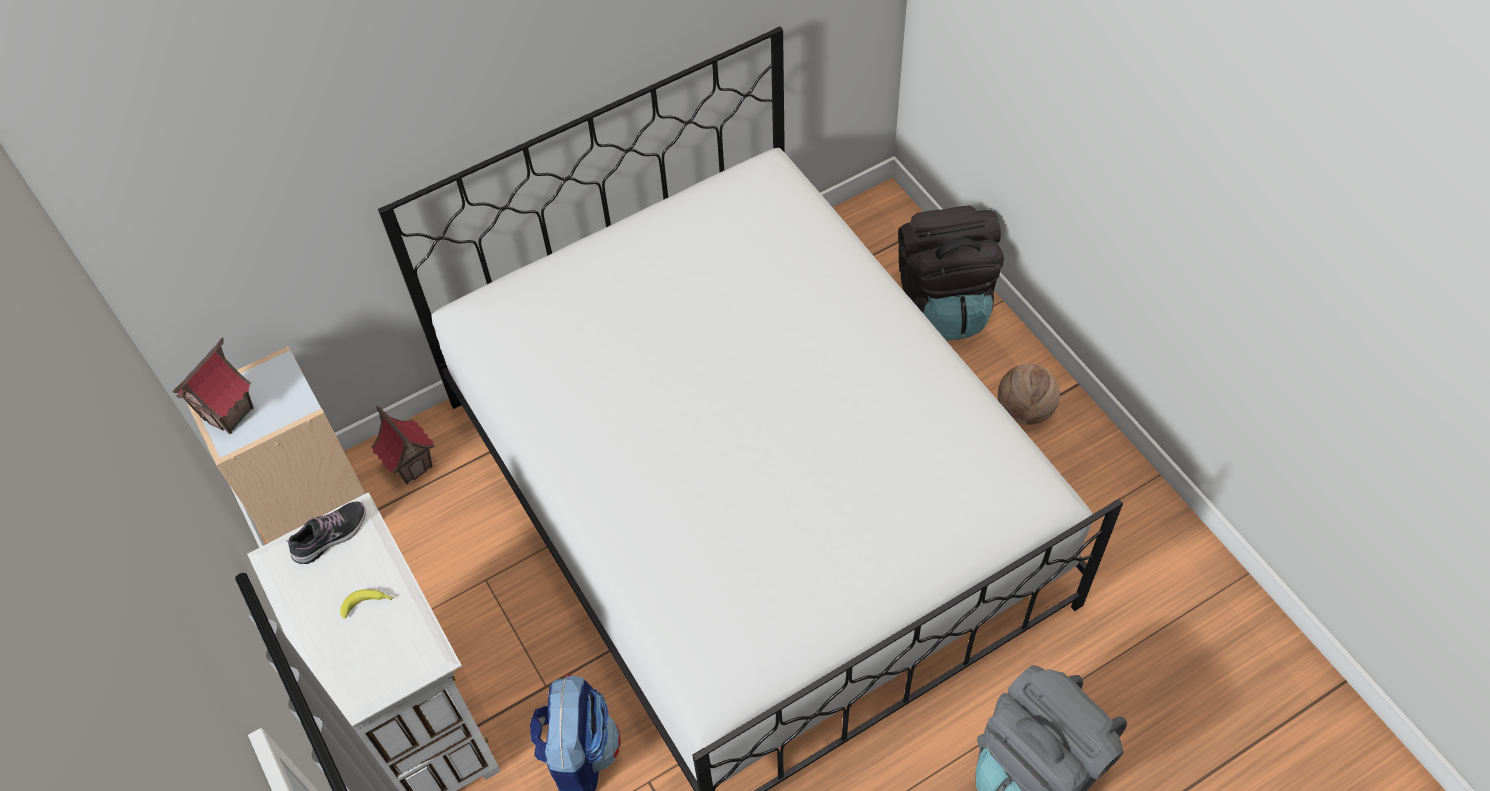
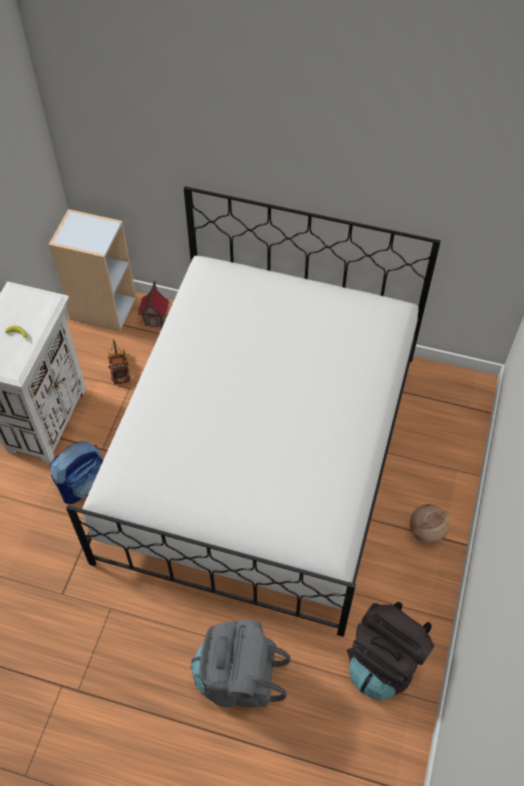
camera: 45 degrees right, 0 degrees up
(229, 413) = (74, 229): toy house -> none
(331, 536) = (37, 300): shoe -> none
(437, 566) = (119, 367): none -> toy truck
(943, 302) = (450, 451): black backpack -> black backpack (384, 661)

